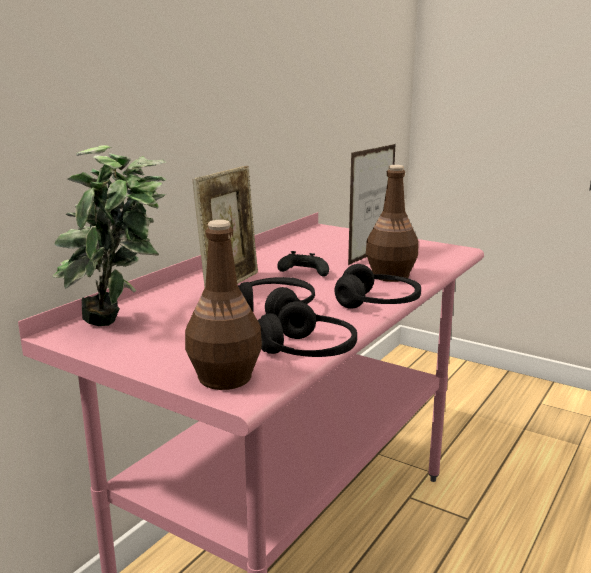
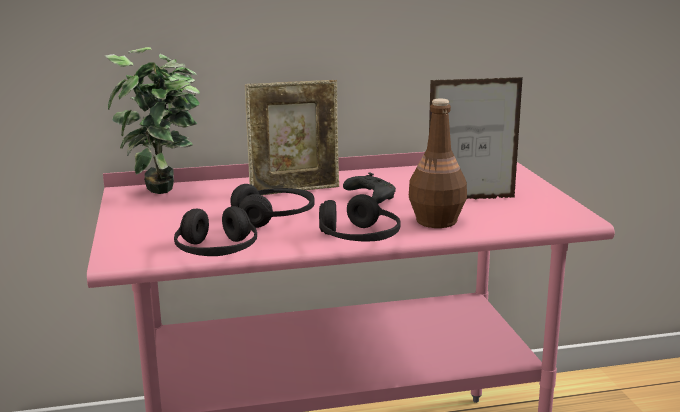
camera: 45 degrees right, 0 degrees up
(224, 378) = (133, 247): brown bottle -> none

